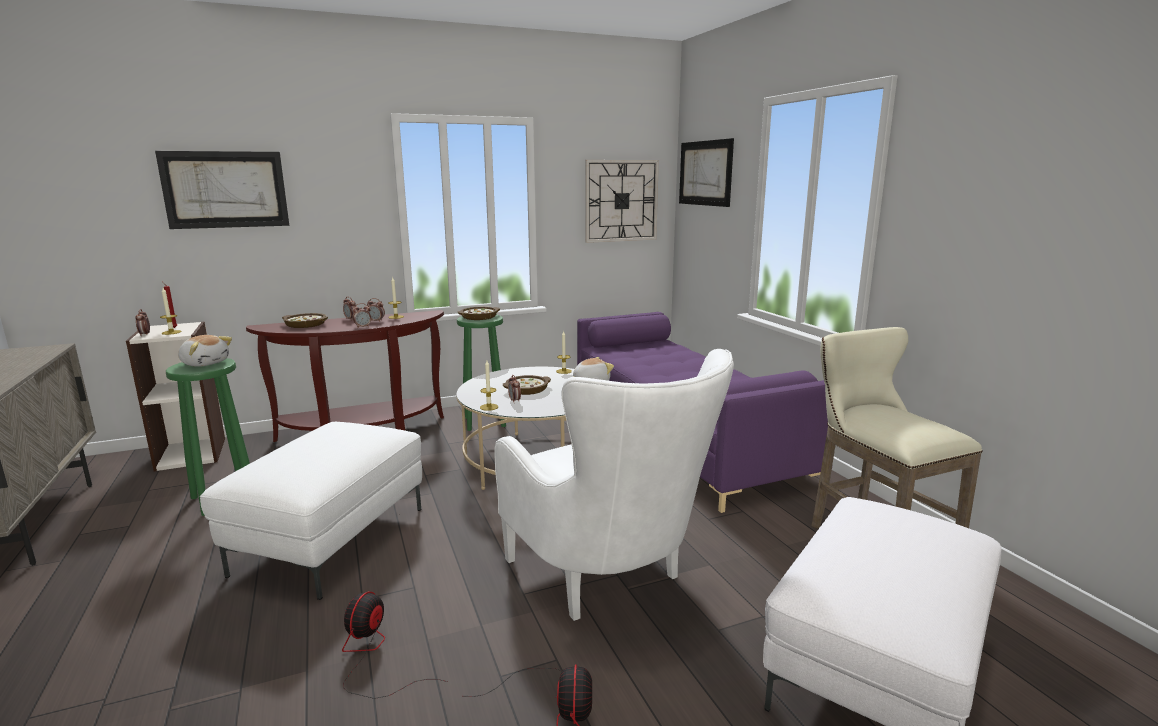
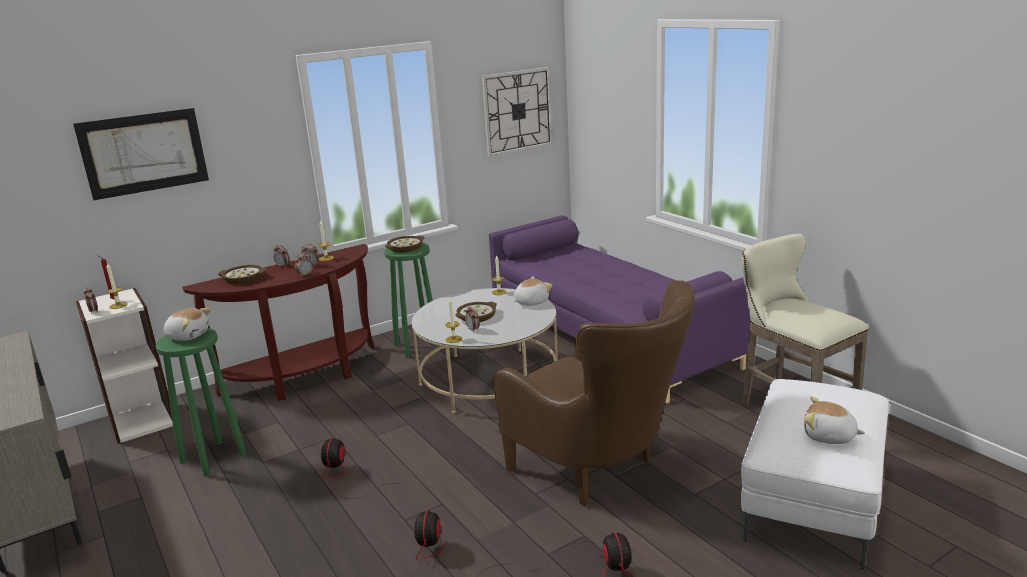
camera: 10 degrees left, 5 degrees up
(331, 539) = (343, 478): white ottoman -> fan
(608, 581) = (598, 472): white armchair -> brown armchair
(705, 173) = (599, 81): picture -> none
(901, 582) = (829, 437): none -> plush toy

